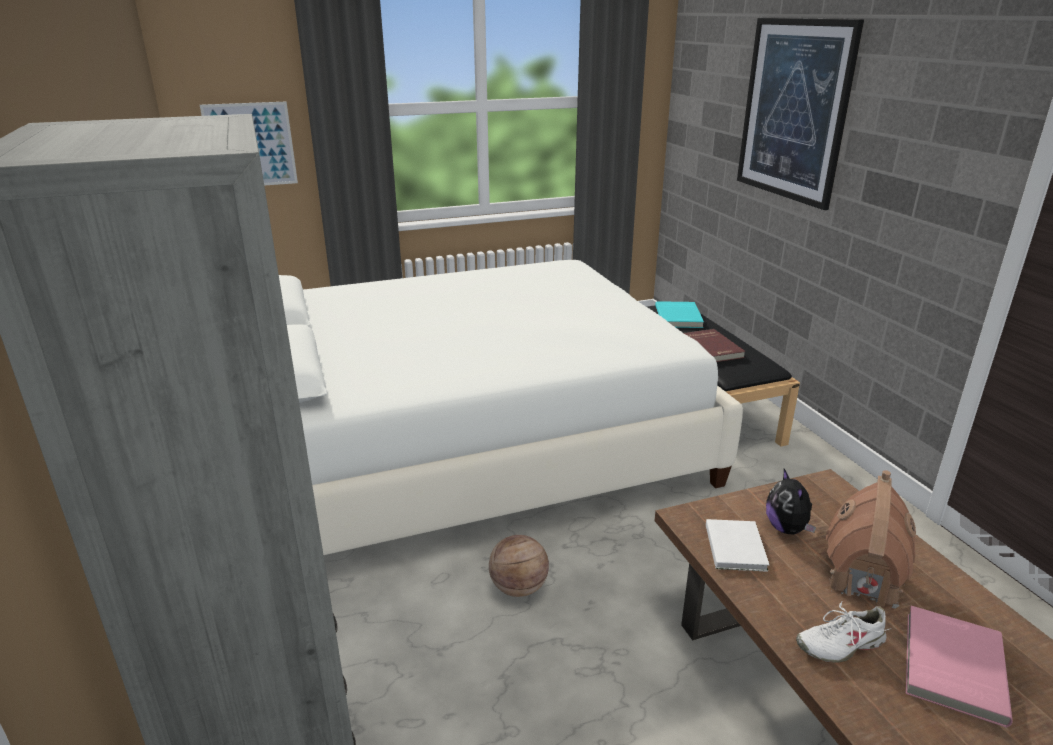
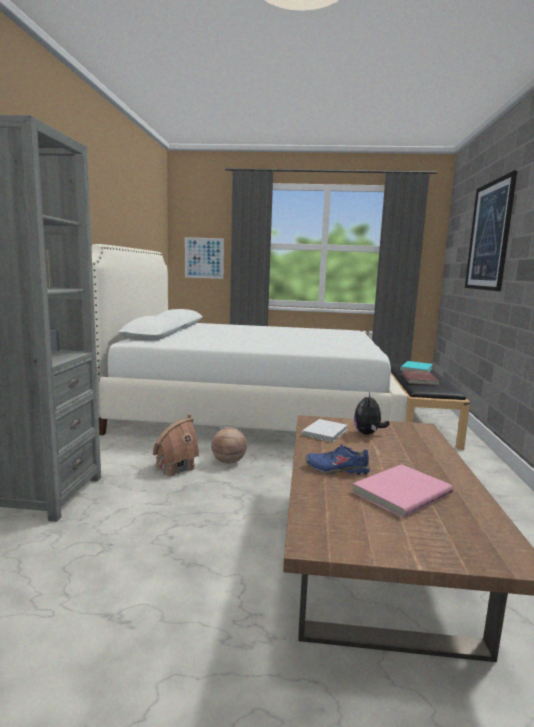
camera: 25 degrees right, 15 degrees down
(839, 644) = (337, 470): white shoe -> blue shoe
(862, 578) = (390, 456): toy house -> toy house (175, 467)

